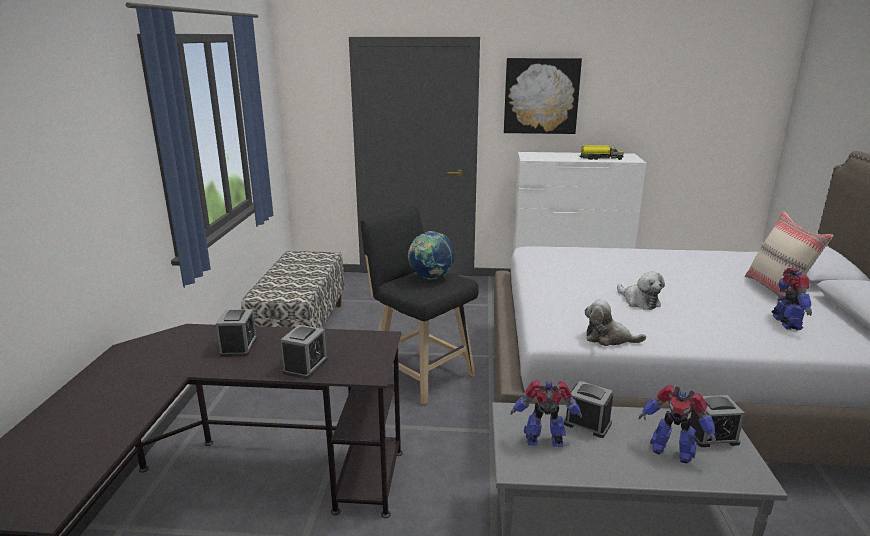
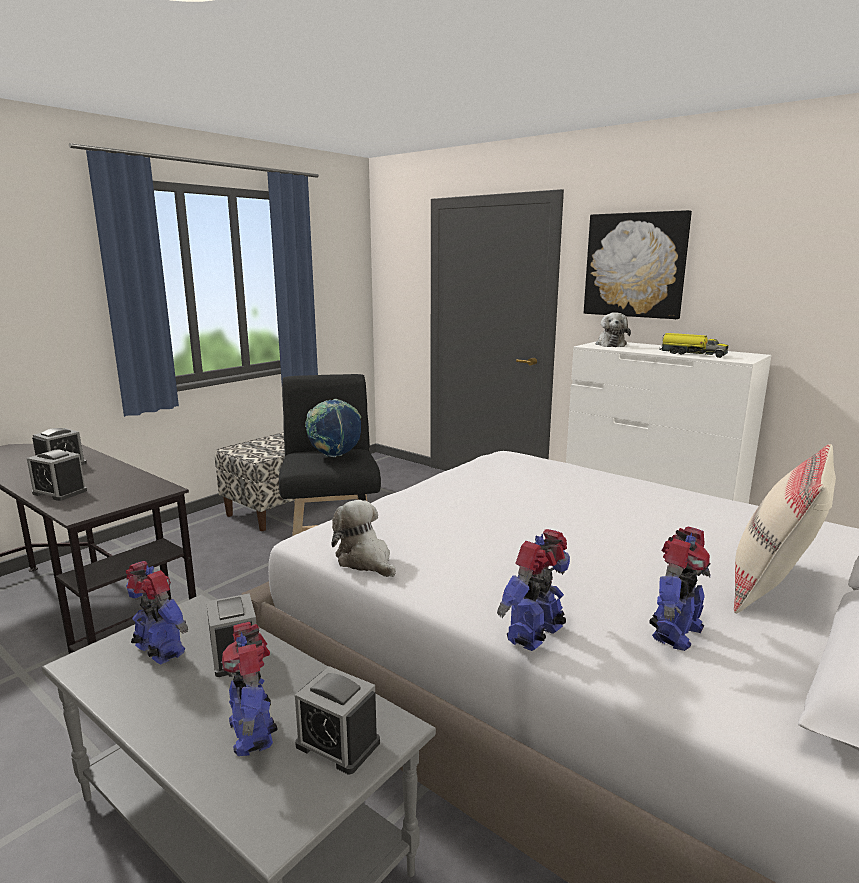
camera: 35 degrees right, 5 degrees down
(305, 366) = (59, 492): alarm clock -> alarm clock turned 60 degrees clockwise
(639, 301) = (505, 536): plush toy -> plush toy (610, 344)
(748, 344) = (536, 634): none -> toy robot

